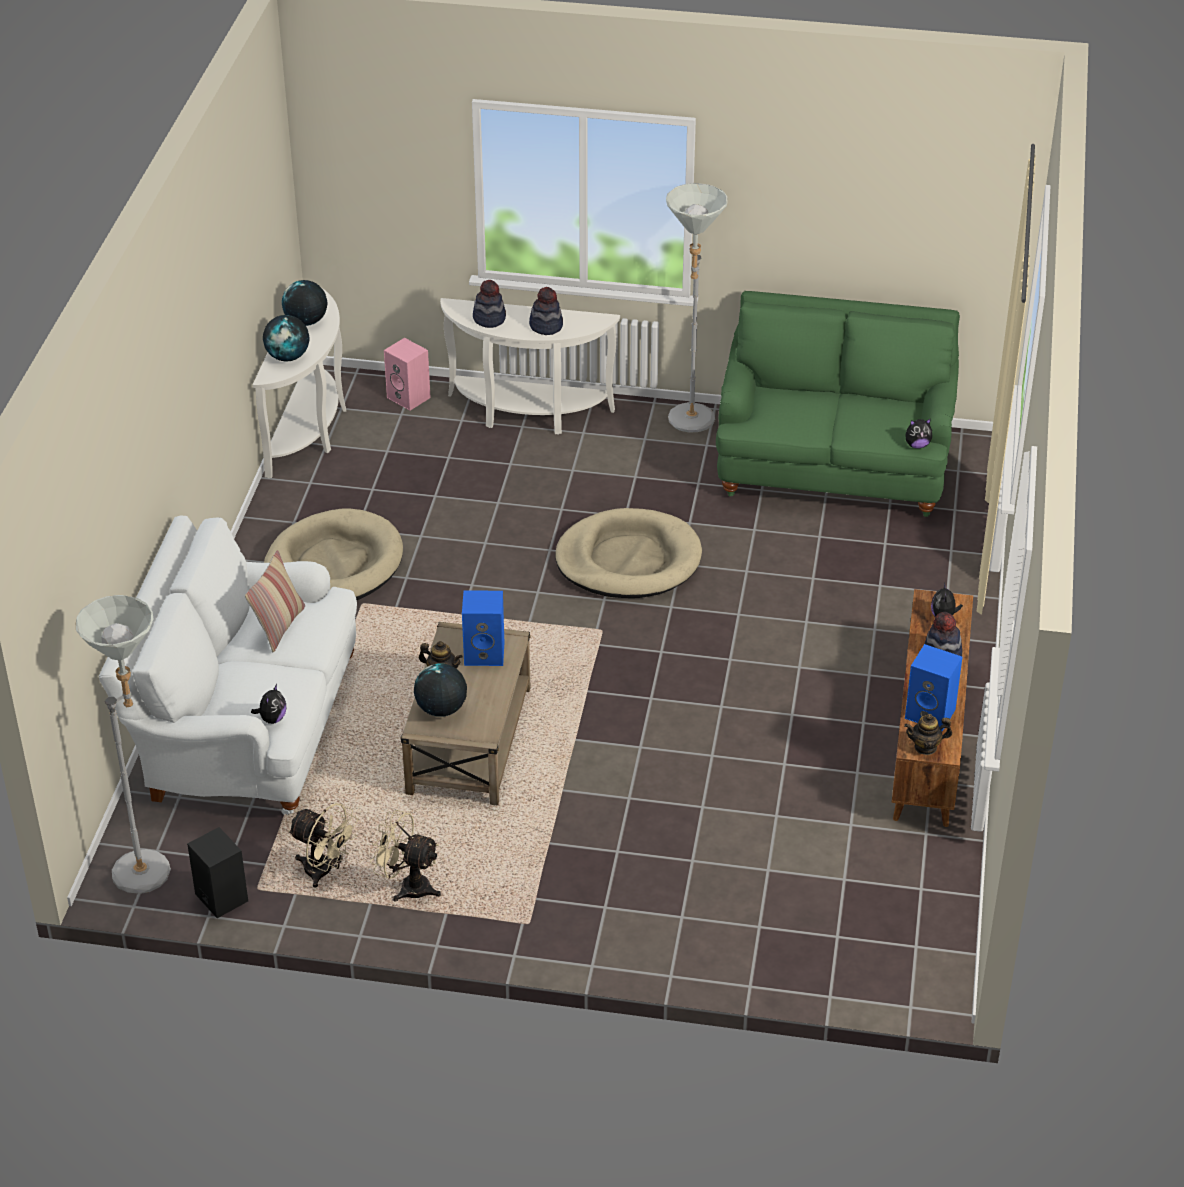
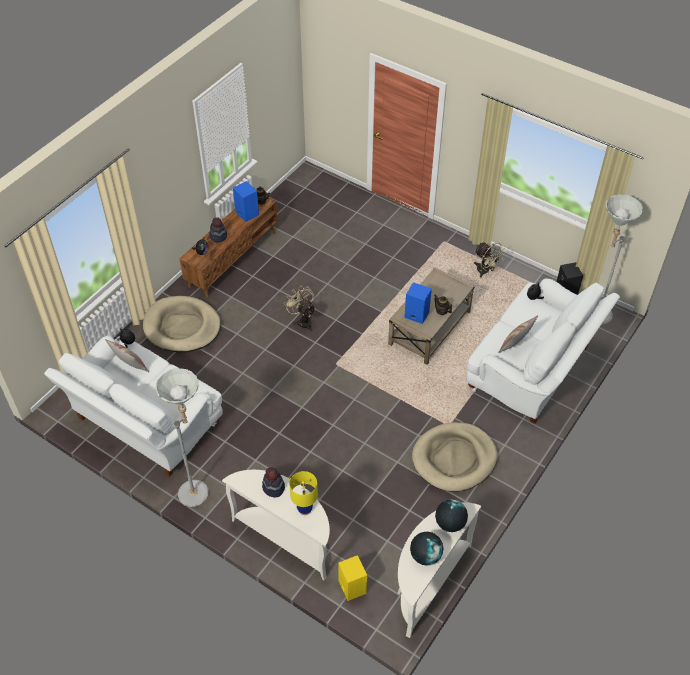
camera: 155 degrees left, 10 degrees up
(325, 872) = (518, 289): beige fan -> beige fan (303, 321)
(410, 397) = (351, 587): pink speaker -> yellow speaker
(441, 709) = (450, 293): globe -> none
(489, 318) = (304, 509): hat -> yellow table lamp
(628, 560) = (296, 402): beige dog bed -> beige dog bed (182, 327)
(833, 467) = (145, 424): green sofa -> white sofa
(879, 417) = (130, 366): none -> pillow

